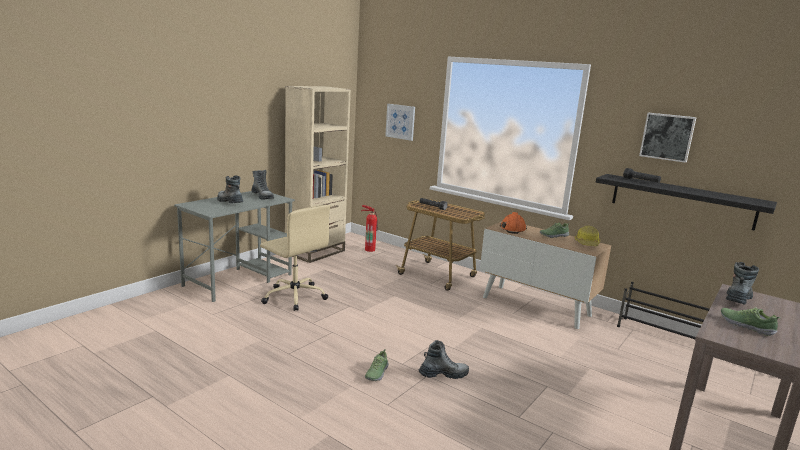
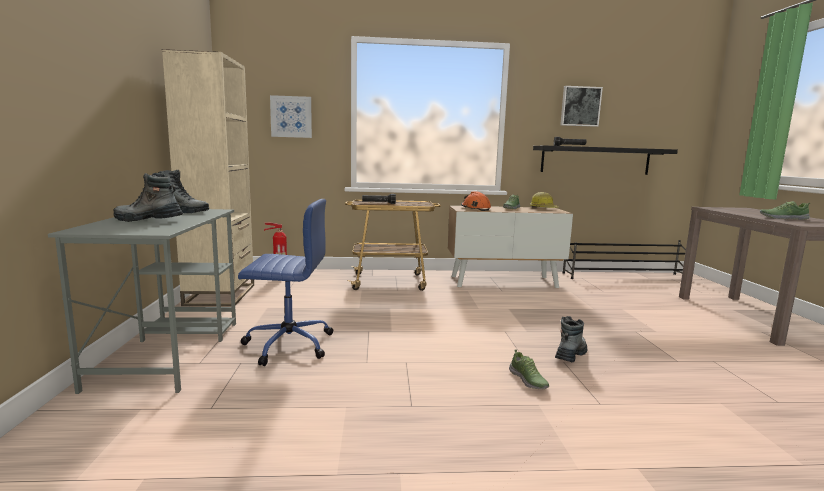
camera: 40 degrees left, 5 degrees down
(294, 296) = (287, 344): beige office chair -> blue office chair
(738, 299) = (726, 210): boot -> none

